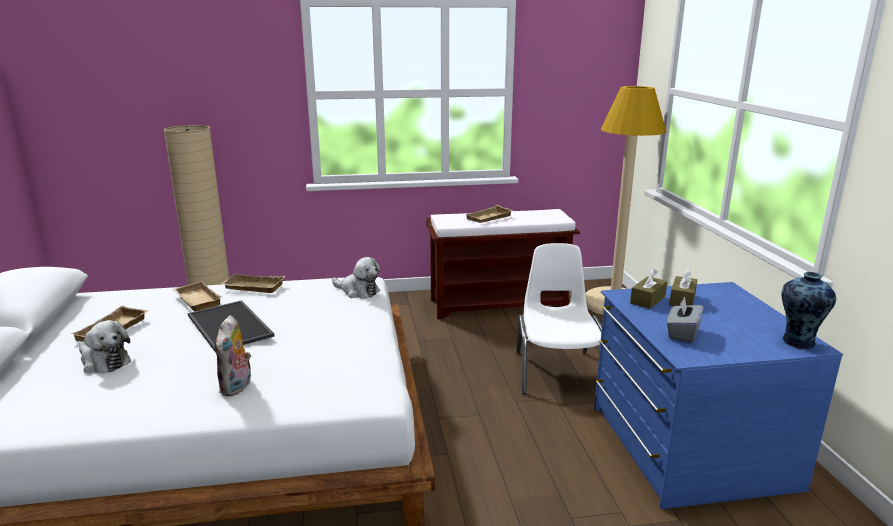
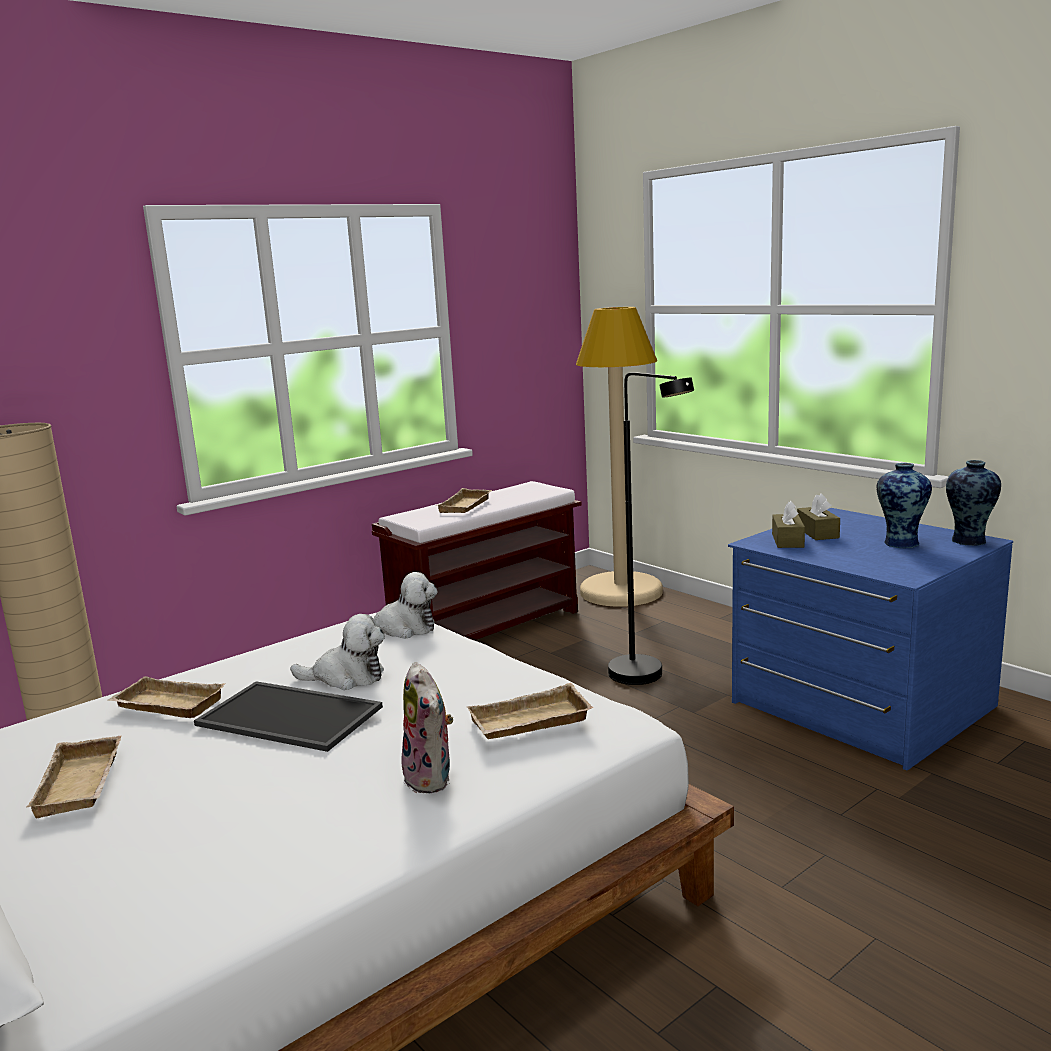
camera: 30 degrees left, 5 degrees down
(104, 362) = (146, 826): plush toy -> plush toy (346, 677)
(252, 288) = (234, 666): beige tray -> beige tray (529, 723)
(557, 371) = (647, 678): white chair -> black floor lamp
(682, 333) = (869, 559): grey tissue box -> none
(734, 327) = (900, 543): none -> vase

